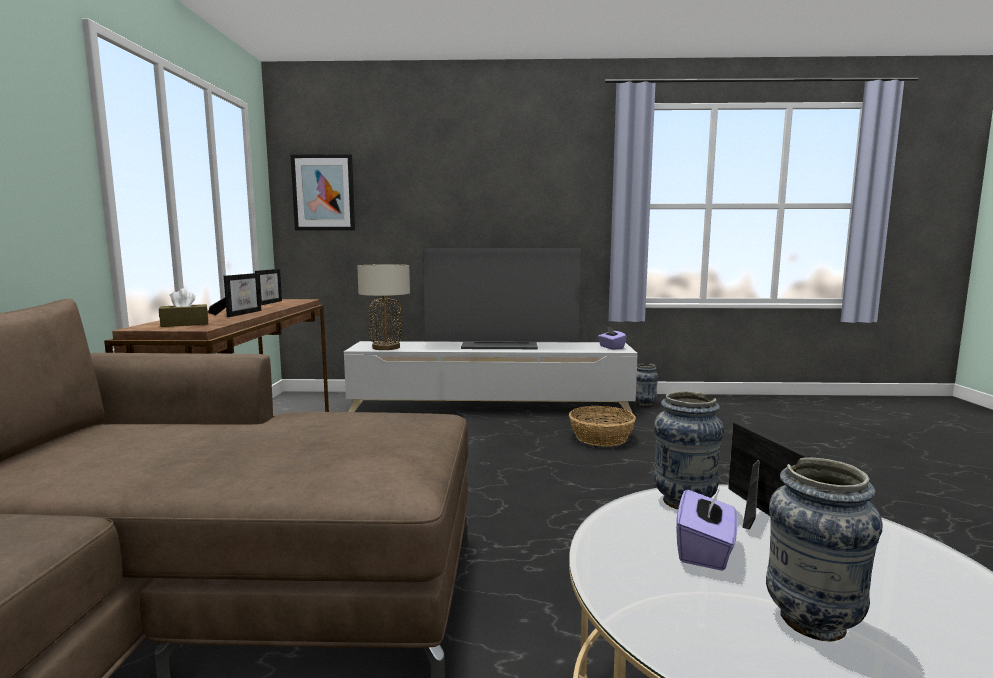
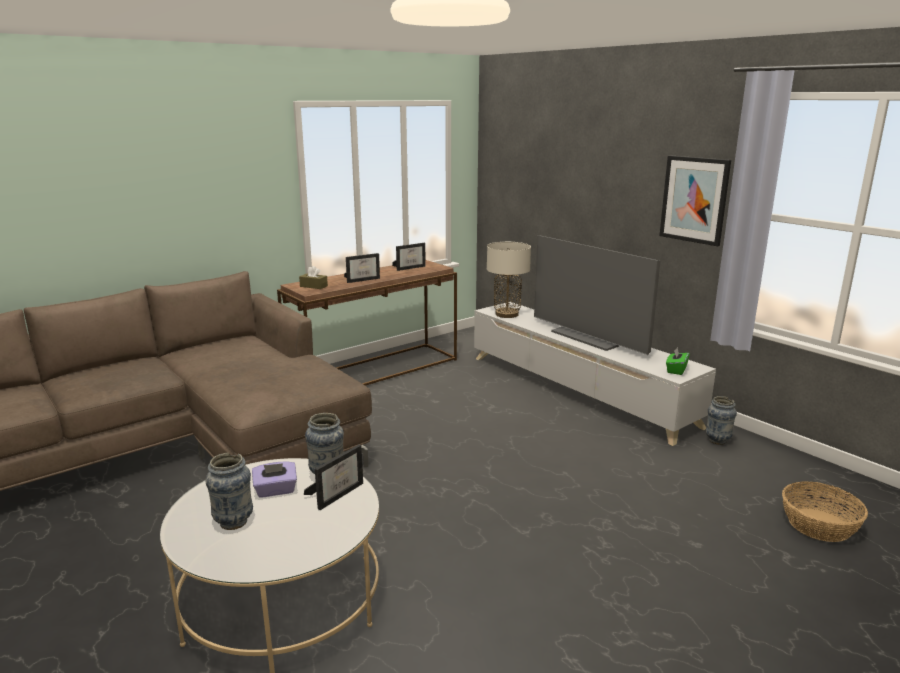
camera: 50 degrees right, 10 degrees up
(323, 192) = (507, 169): picture -> picture (694, 199)
(600, 438) = (591, 449): basket -> basket (818, 524)
(611, 347) = (676, 370): purple tissue box -> green tissue box

